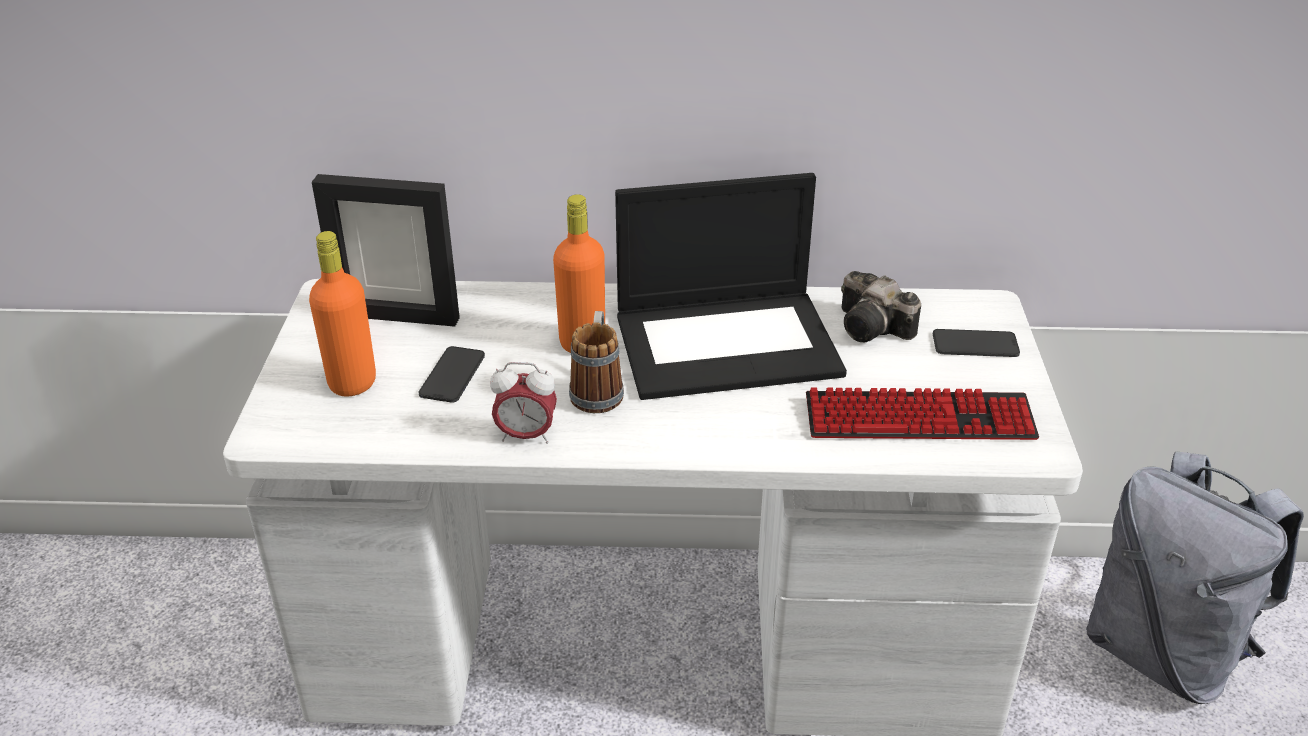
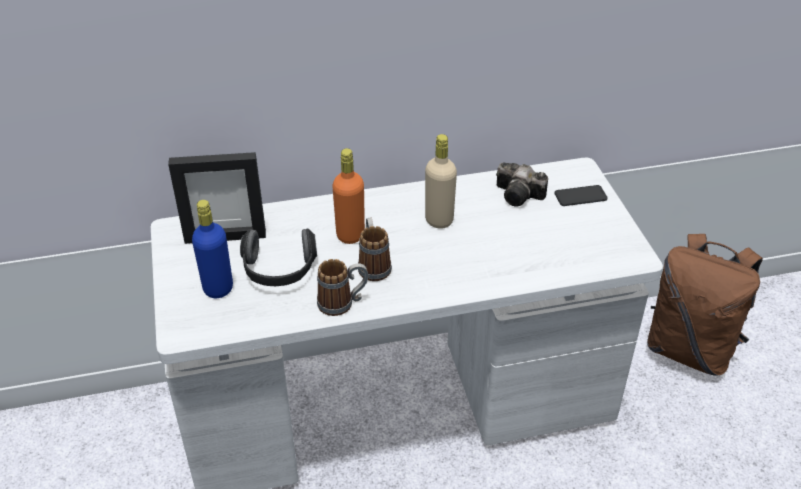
camera: 15 degrees left, 5 degrees up
(352, 383) = (218, 288): orange bottle -> blue bottle
(452, 375) = (279, 271): phone -> headphones
(526, 436) = (343, 303): alarm clock -> mug
(729, 343) = (439, 220): laptop -> beige bottle
(919, 419) = (565, 250): keyboard -> none
(1163, 653) = (690, 349): grey backpack -> brown backpack

